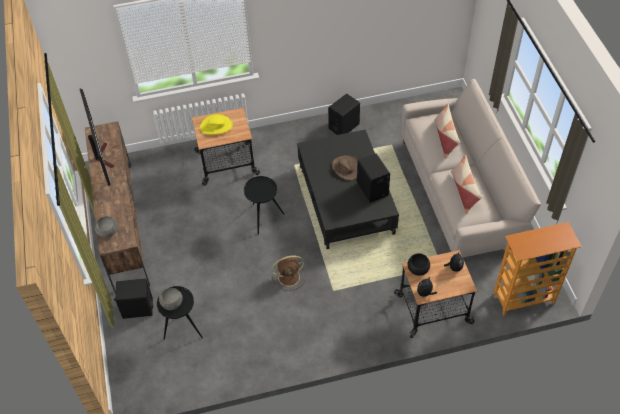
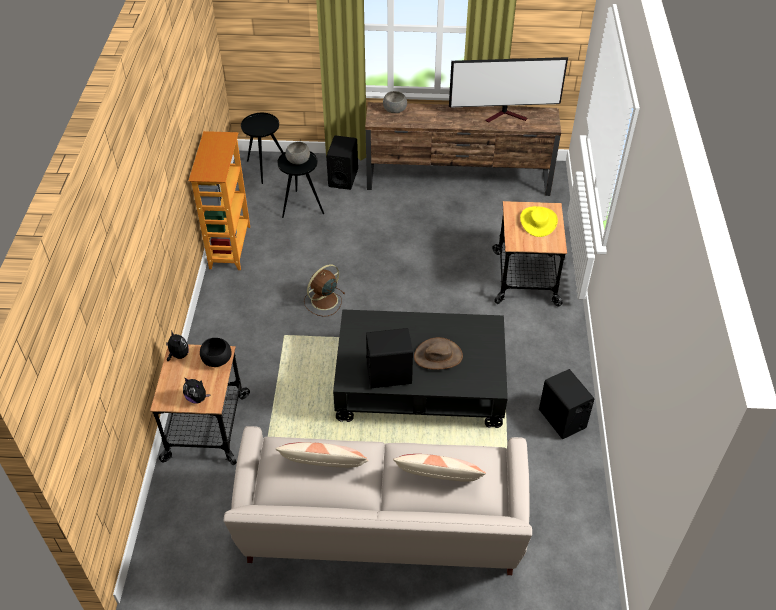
camera: 105 degrees right, 5 degrees down
(263, 218) = (421, 295): black side table -> black side table (265, 168)
(290, 277) = (323, 301): brown fan -> brown fan turned 45 degrees clockwise
(523, 299) = (163, 540): bookcase -> bookcase (229, 247)

